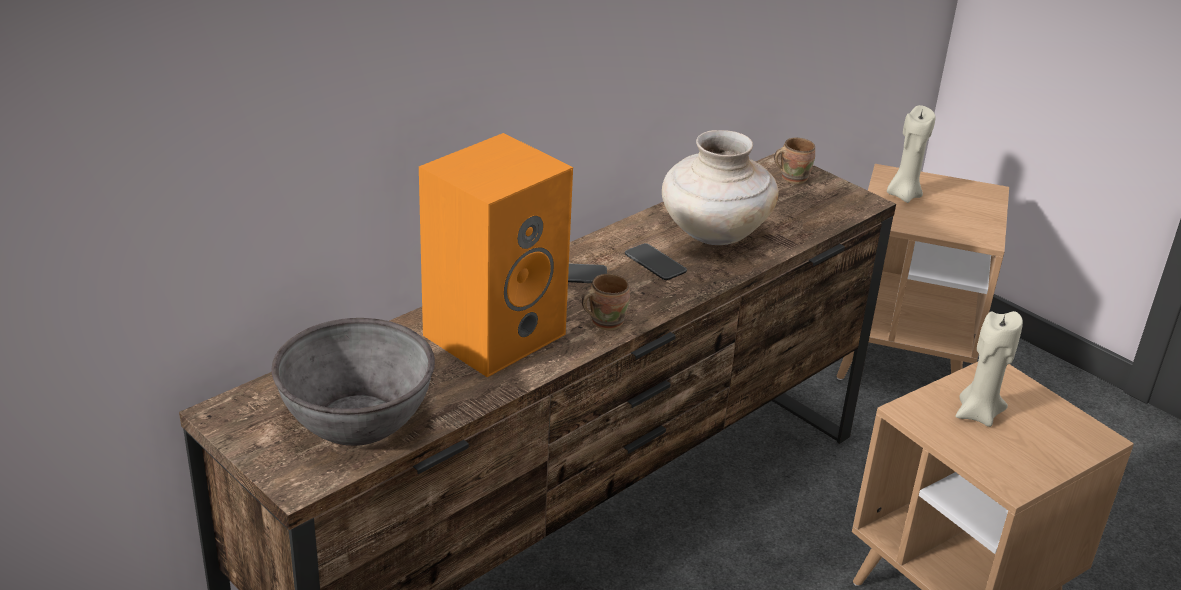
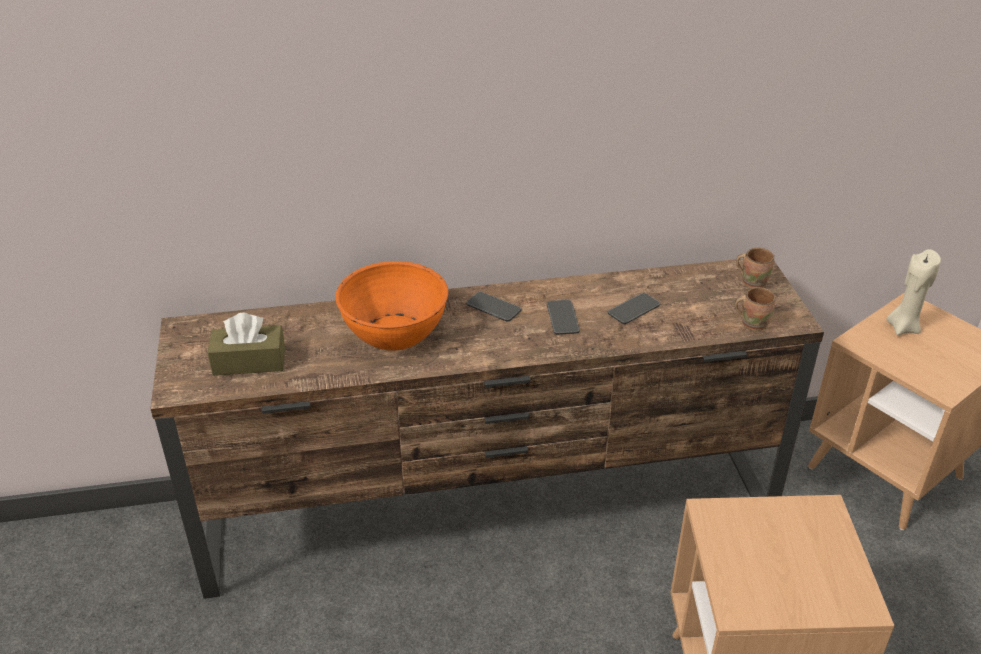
camera: 35 degrees right, 5 degrees up
(357, 420) = (249, 362): grey bowl -> brown tissue box
(495, 332) = (395, 332): orange speaker -> orange bowl
(604, 321) = (477, 350): brown mug -> brown mug (752, 323)
(713, 234) = (633, 309): beige vase -> phone
(977, 414) = (768, 539): beige candle -> none

